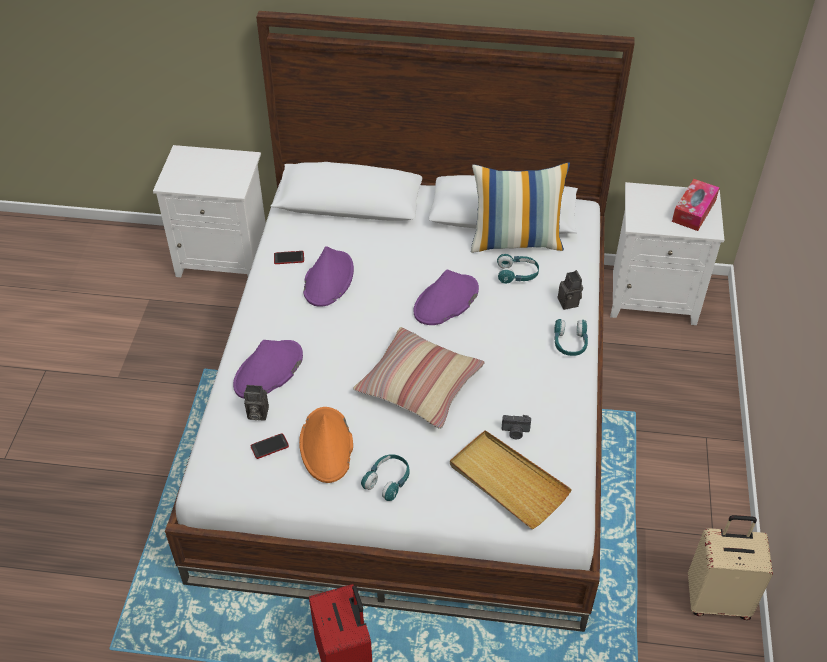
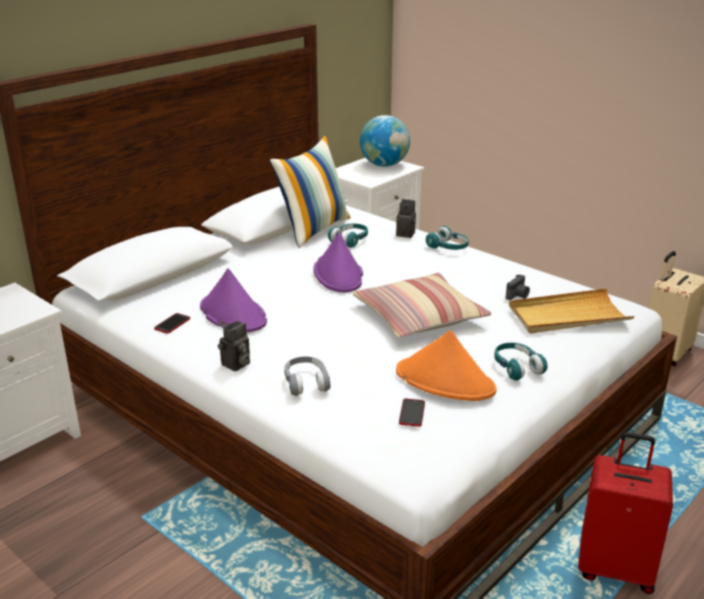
camera: 55 degrees left, 20 degrees down
(256, 414) = (358, 407): camera -> camera (236, 365)
(268, 371) = (306, 383): purple hat -> grey headphones
(694, 211) = (384, 165): tissue box -> globe

